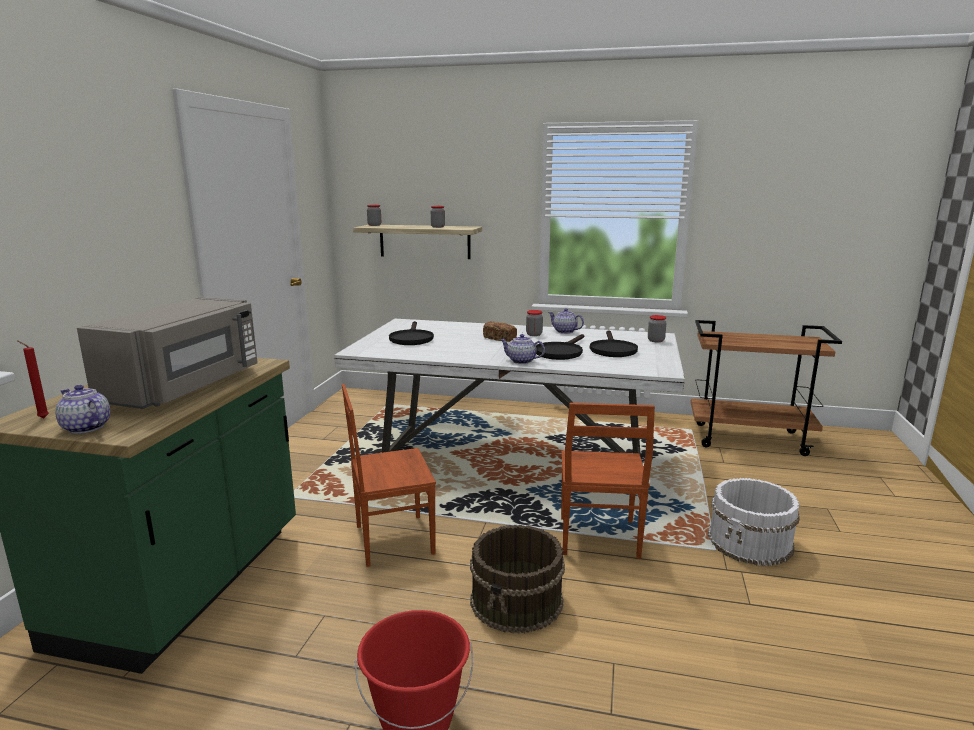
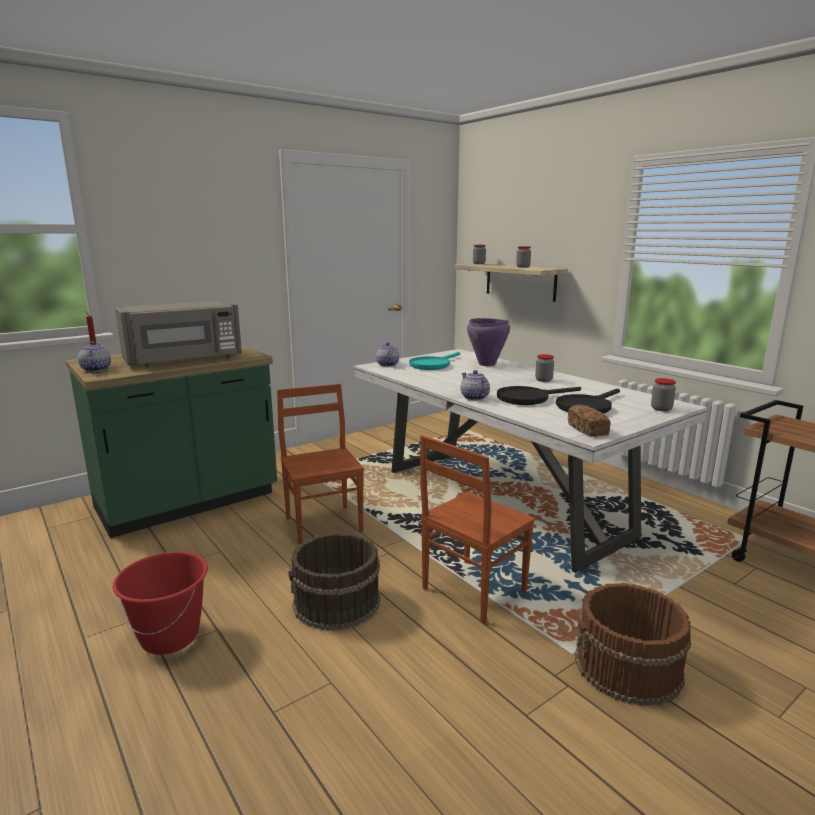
camera: 40 degrees right, 0 degrees up
(392, 539) = (324, 523): brown chair -> brown chair turned 45 degrees clockwise
(411, 338) = (432, 365): black frying pan -> turquoise frying pan
(457, 329) = (487, 364): none -> purple cooking pot
(500, 338) = (503, 377): bread -> bread (587, 430)
(564, 331) = (581, 383): teapot -> teapot (387, 364)
(750, 542) = (628, 667): white bucket -> brown bucket

